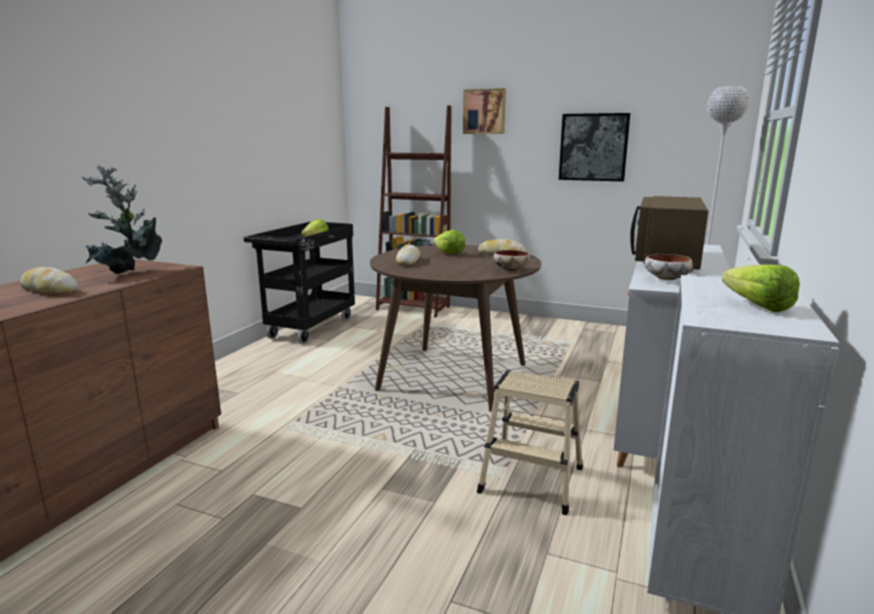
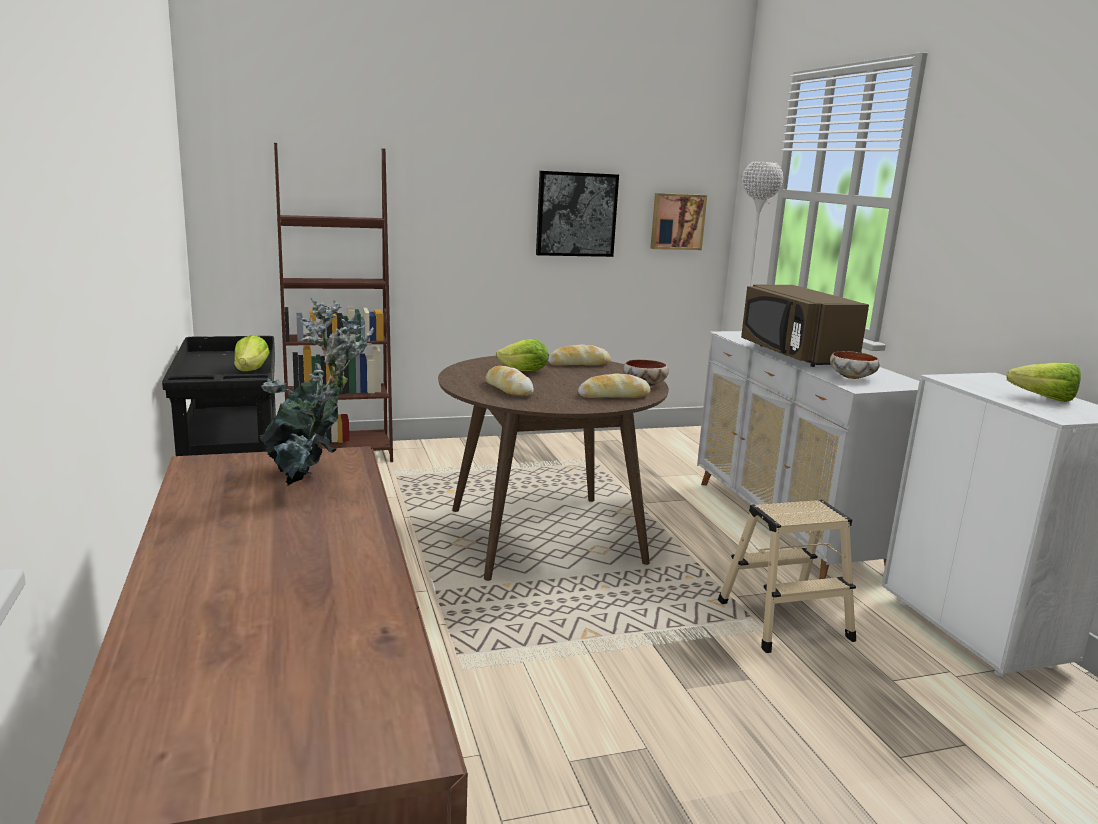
camera: 40 degrees left, 0 degrees up
(49, 290) = (285, 539): bread -> bread (614, 396)
(484, 111) = (432, 160): picture -> picture (677, 221)

